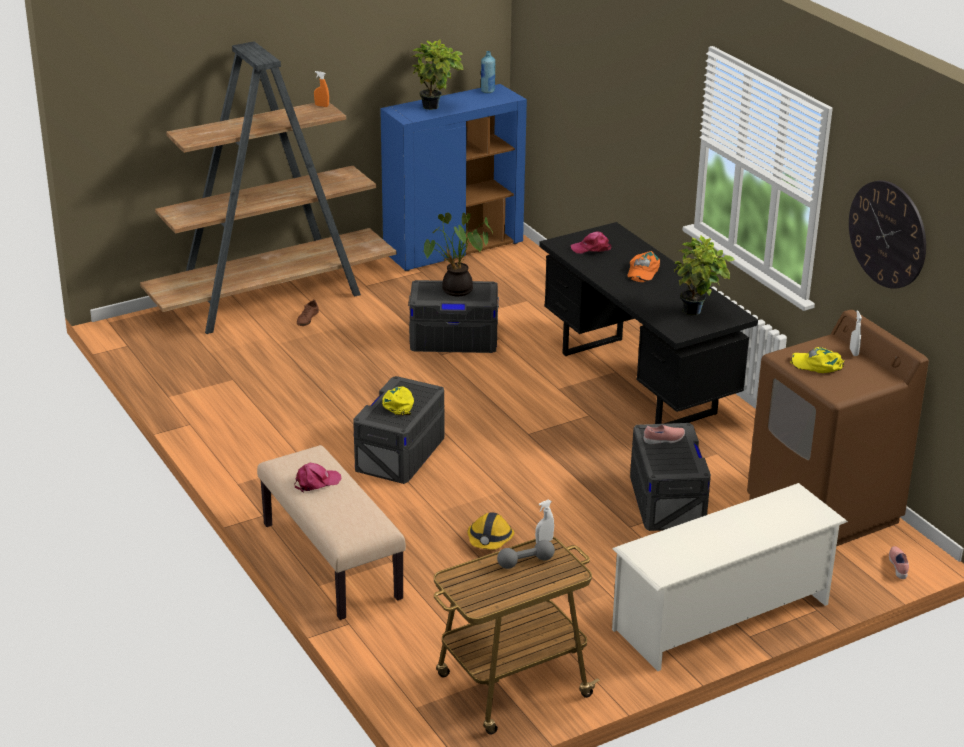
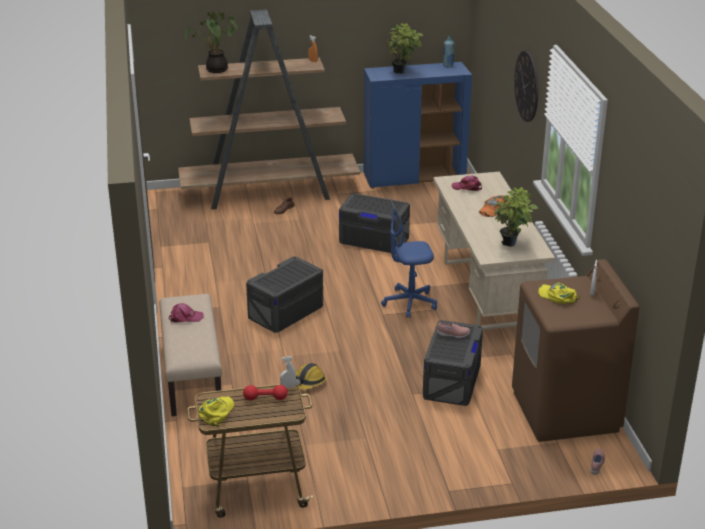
camera: 20 degrees right, 0 degrees up
(398, 403) = (284, 275): yellow cap -> yellow cap (217, 412)
(456, 291) = (376, 205): potted plant -> potted plant (215, 70)
(525, 562) = (265, 398): grey dumbbell -> red dumbbell
(552, 413) = (409, 303): none -> blue office chair
(639, 383) = (486, 293): black desk -> beige desk
(722, 617) = (437, 472): white shoe rack -> none
(887, 234) = (627, 203): wall clock -> wall clock (527, 86)

